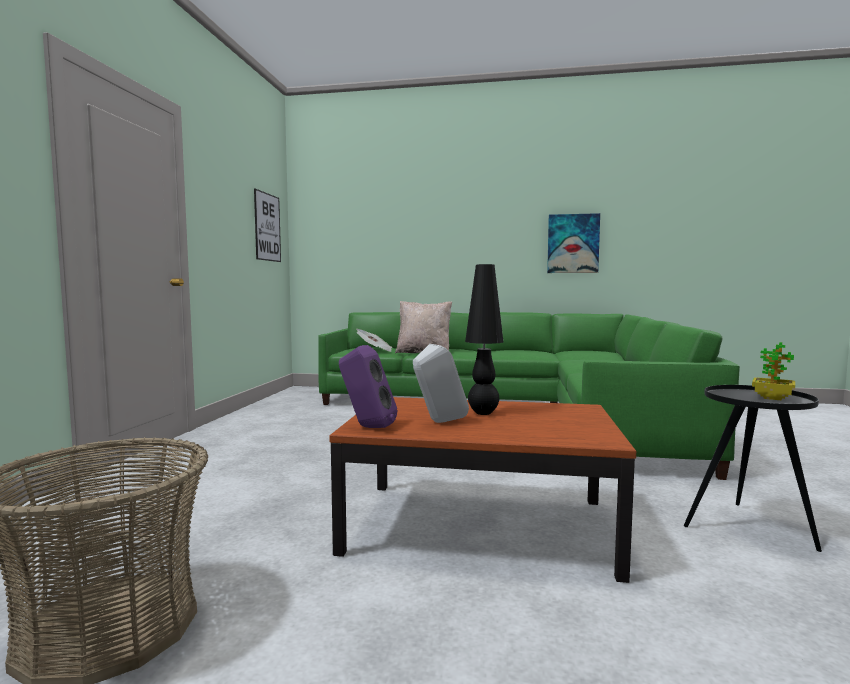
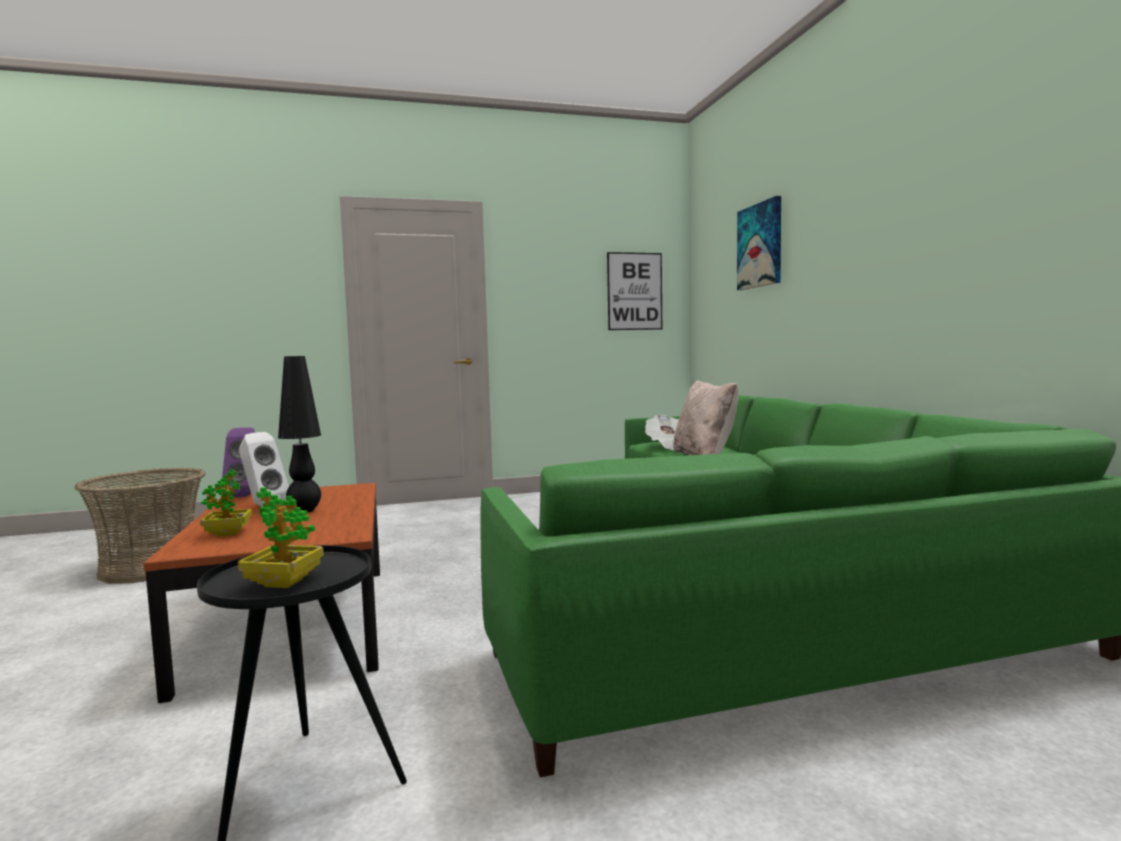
camera: 65 degrees right, 0 degrees up
(550, 430) = (228, 533): none -> potted plant
(573, 243) = (1001, 258): picture -> picture (760, 245)

